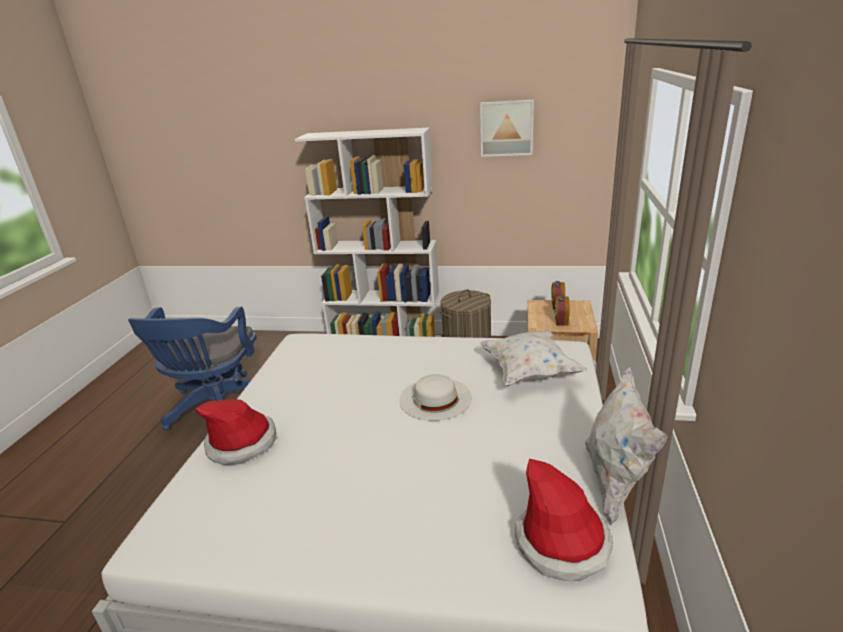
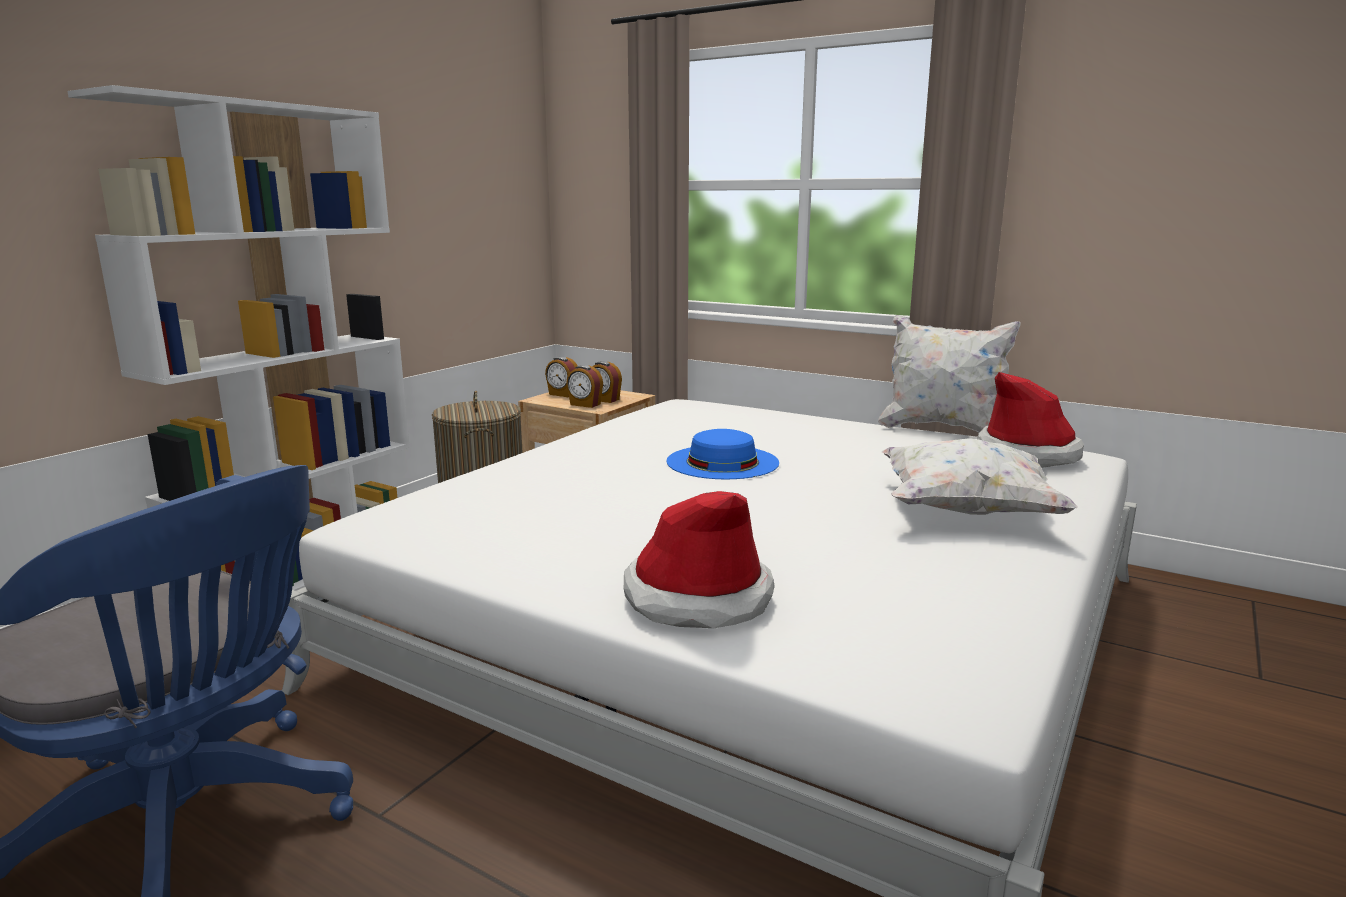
camera: 70 degrees left, 10 degrees down
(435, 398) = (722, 462): white hat -> blue hat
(506, 128) = (432, 134): picture -> none
(529, 372) = (712, 422): white pillow -> white pillow (965, 511)
(542, 319) = (585, 404): none -> alarm clock

